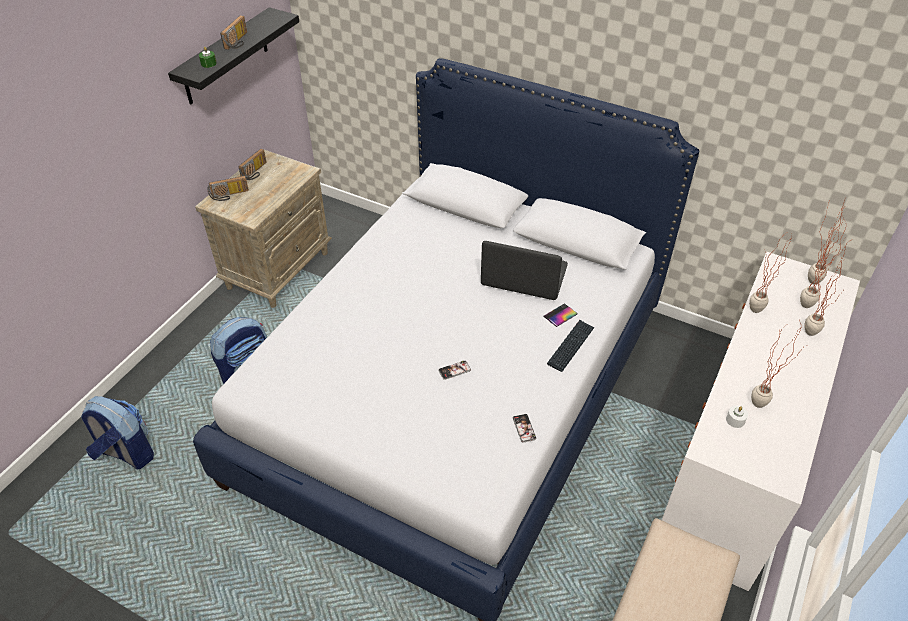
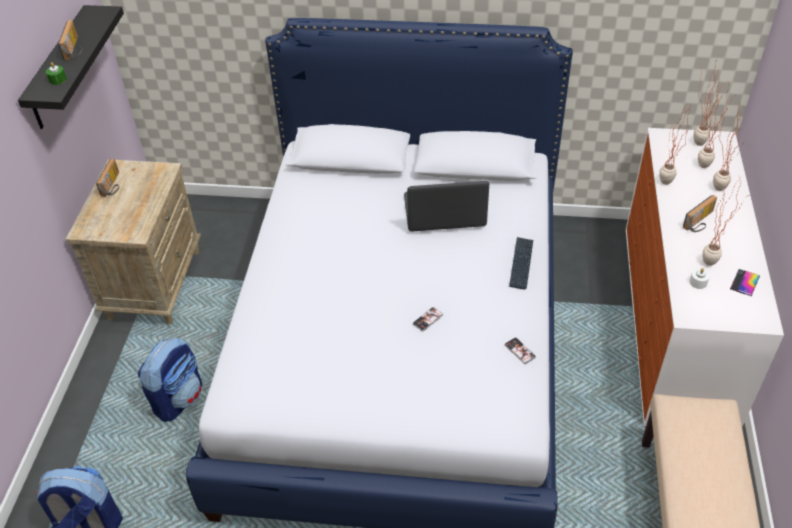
camera: 20 degrees left, 0 degrees up
(229, 195) = (98, 217): radio -> radio (700, 222)
(560, 315) = (497, 238): phone -> phone (744, 282)

